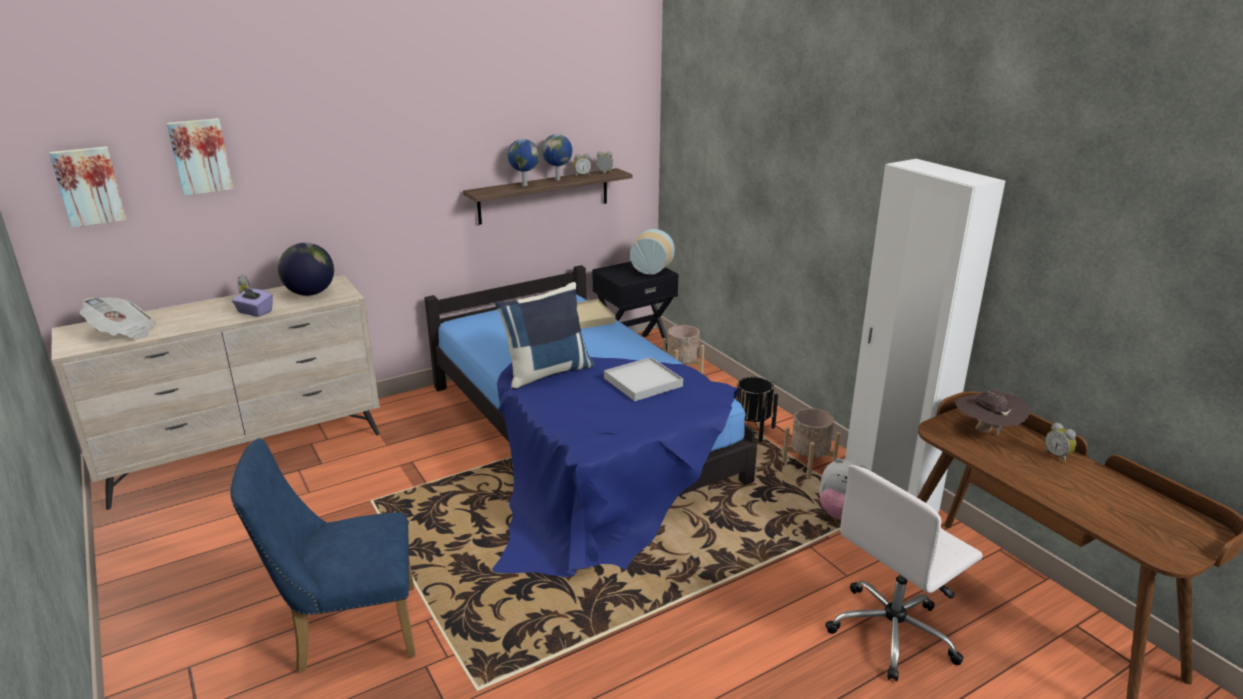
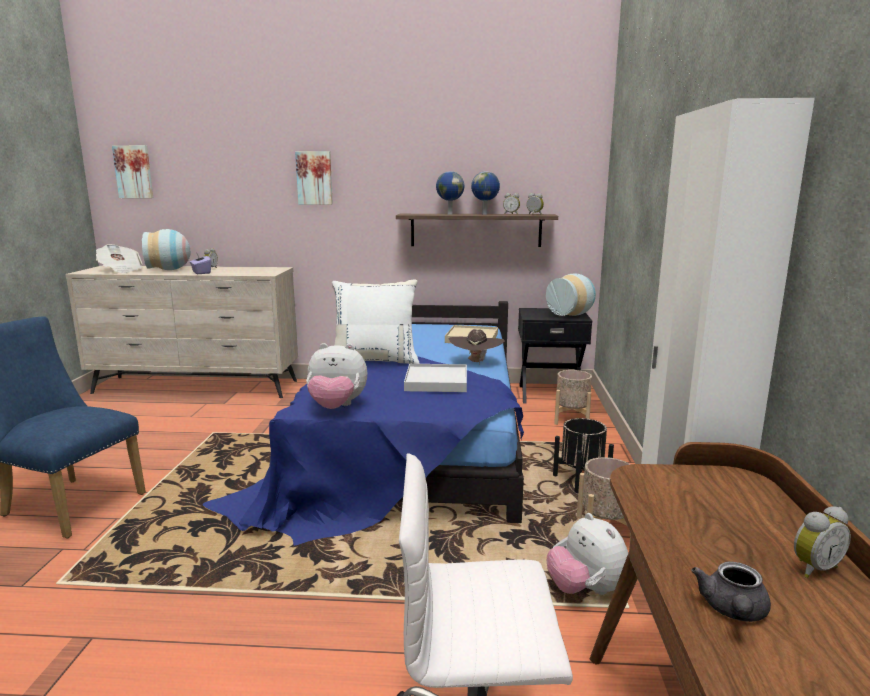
camera: 35 degrees right, 10 degrees down
(193, 315) = (169, 270): none -> vase
(200, 156) = (203, 159): picture -> picture (314, 178)
(310, 293) = (251, 270): globe -> none
(547, 372) = (375, 360): blue pillow -> white pillow
(612, 437) = (336, 407): none -> plush toy
(985, 431) = (720, 500): brown hat -> brown hat (476, 362)
(1057, 456) = (813, 568): alarm clock -> alarm clock turned 120 degrees counterclockwise
(1057, 491) = (732, 611): none -> grey teapot

